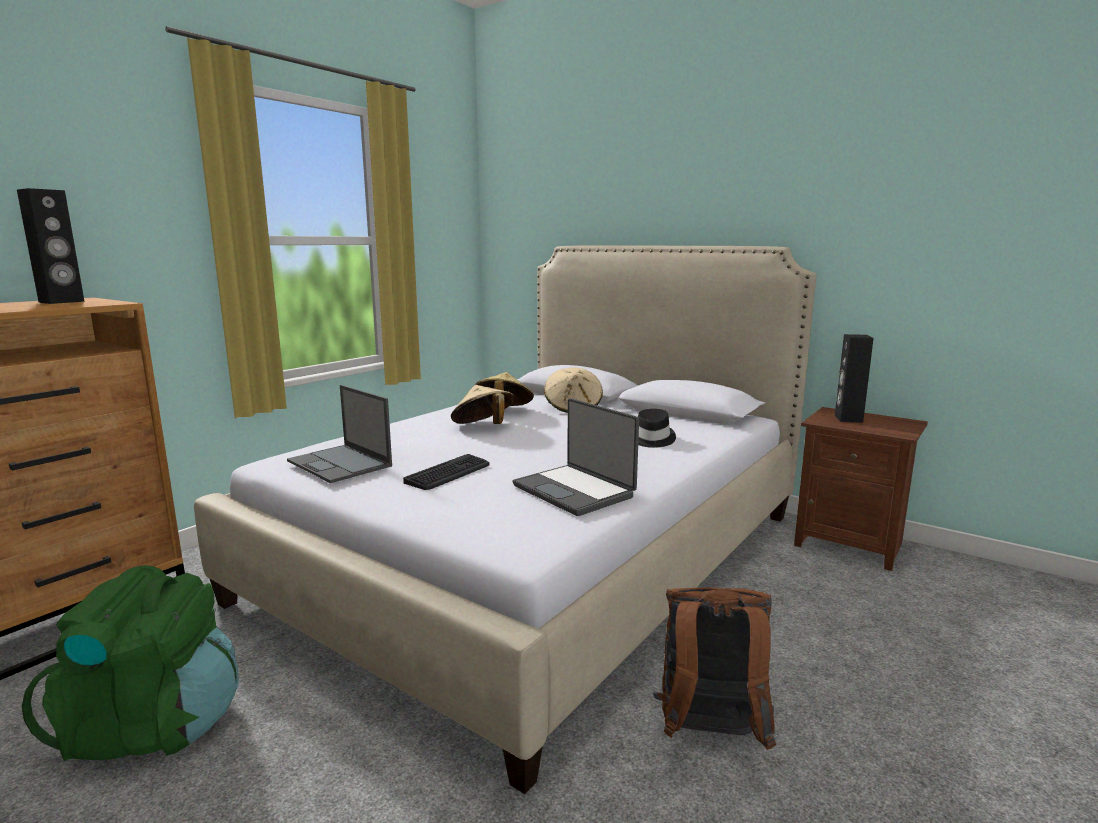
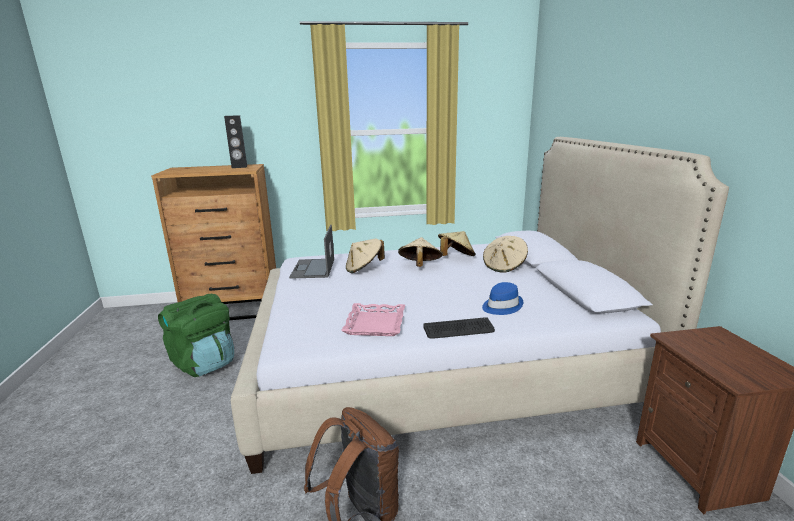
camera: 45 degrees right, 5 degrees up
(420, 445) = (364, 268): none -> beige hat
(448, 473) = (345, 290): keyboard -> keyboard (458, 329)
(575, 491) = (375, 324): laptop -> pink tray
(651, 439) = (501, 306): black hat -> blue hat
(848, 419) = (714, 346): black speaker -> none

